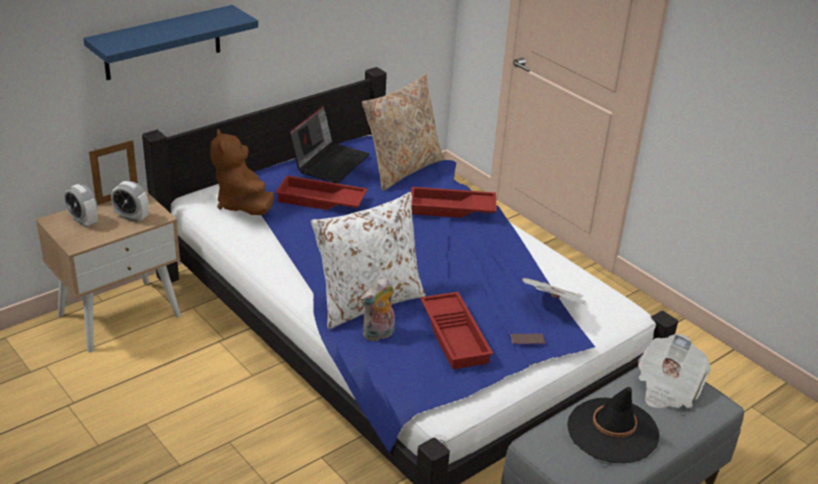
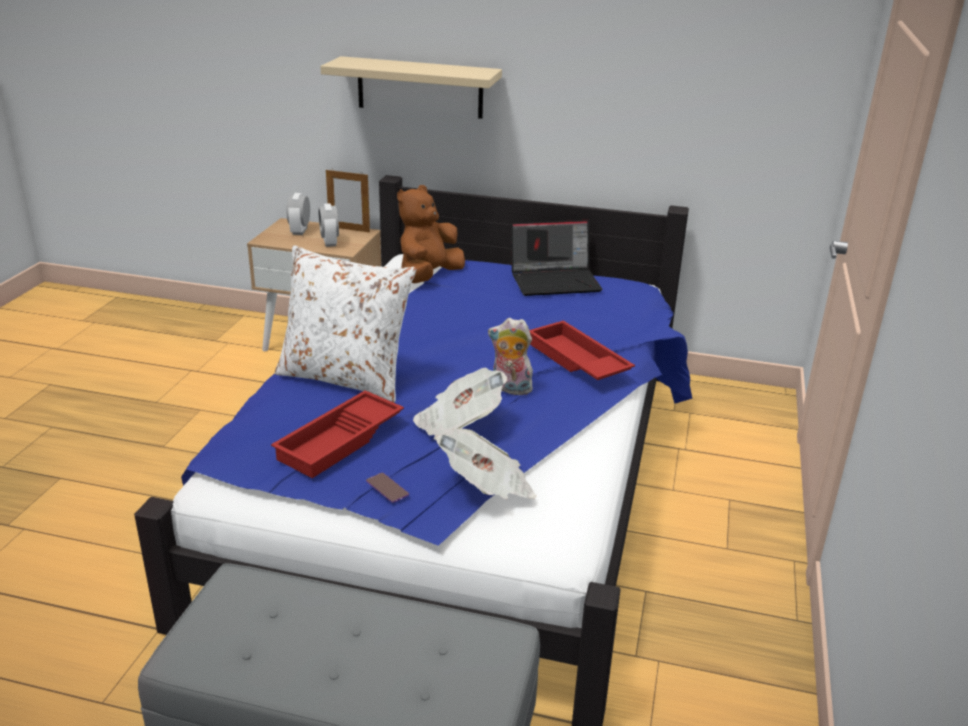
camera: 55 degrees right, 5 degrees down
(162, 43) = (420, 87): blue shelf -> beige shelf
(320, 201) = (482, 299): red tray -> none
(378, 335) = (296, 402): plush toy -> plush toy (510, 389)
(402, 169) = (609, 315): beige pillow -> none
(612, 431) = (317, 637): black hat -> none
(667, 387) = (462, 658): newspaper -> newspaper (458, 423)

